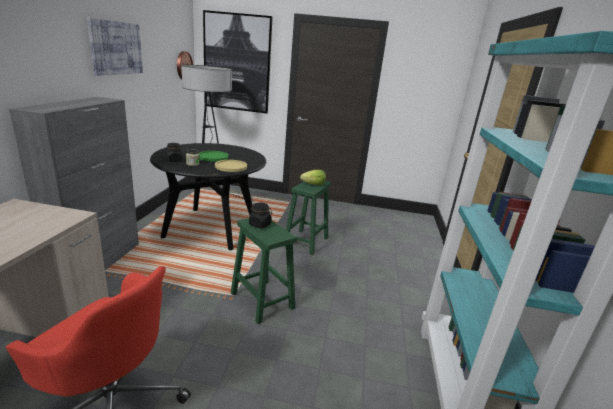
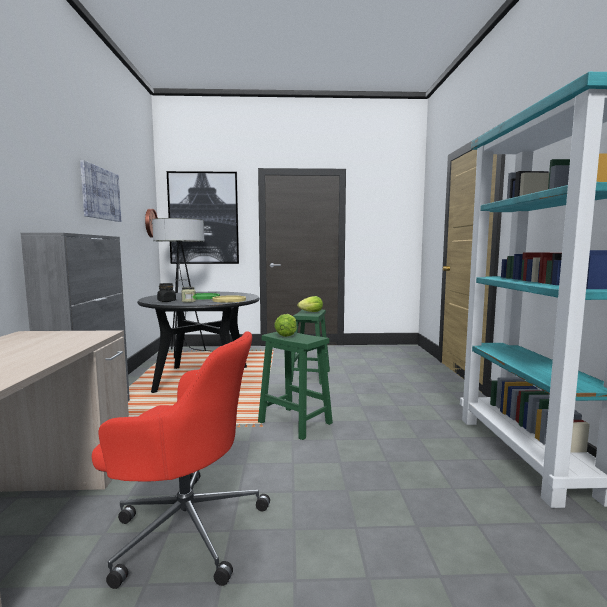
camera: 10 degrees left, 15 degrees down
(260, 224) = (286, 335): black jar -> lettuce

